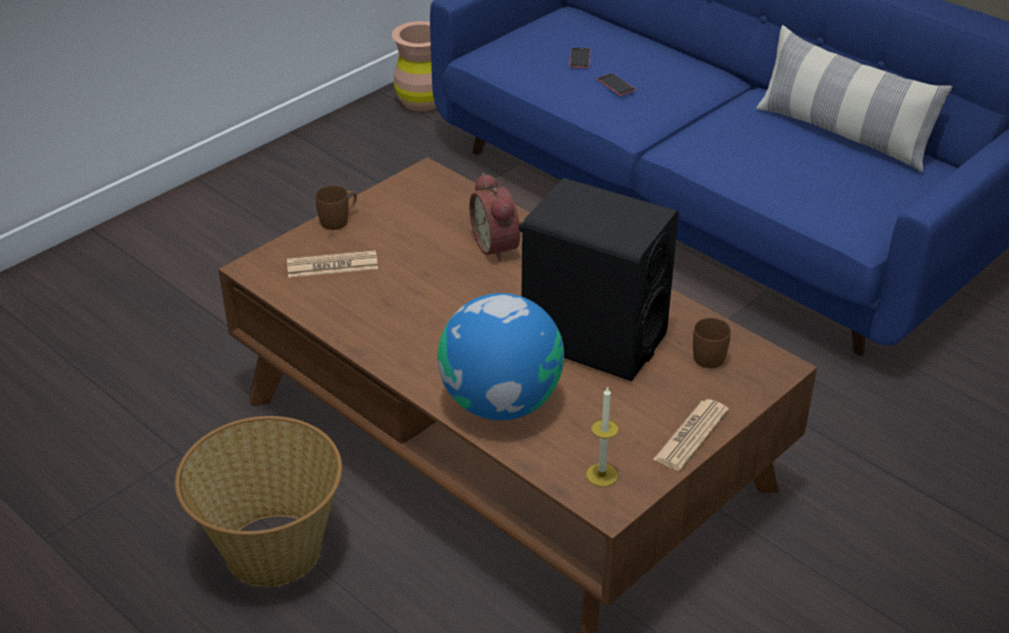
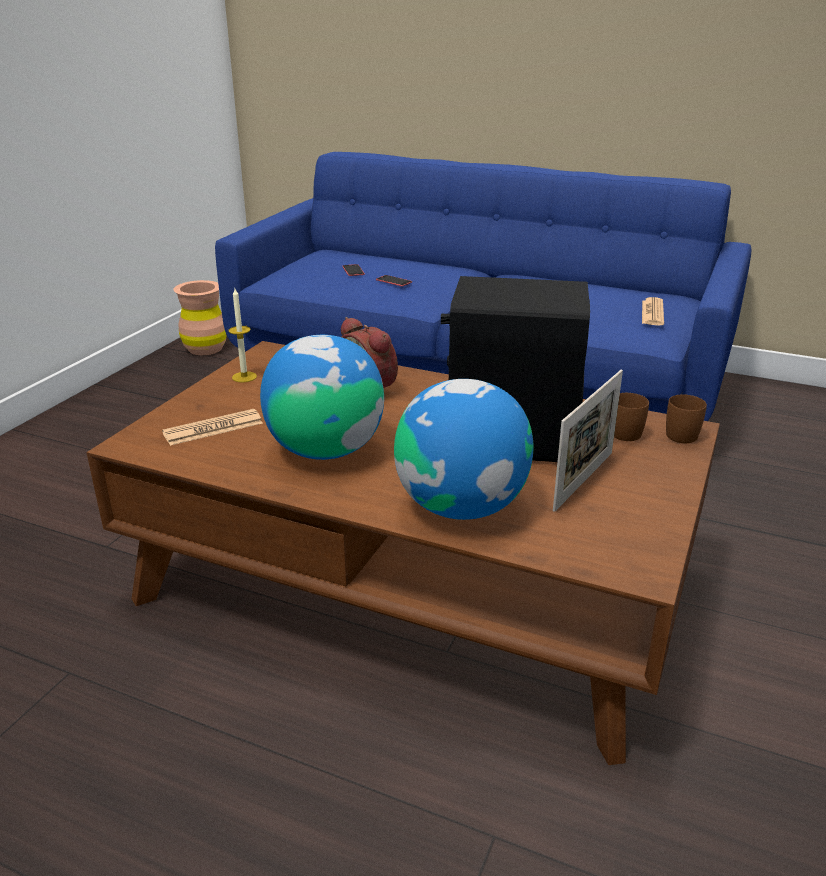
camera: 20 degrees left, 10 degrees down
(271, 551) = (215, 750): basket -> none
(339, 220) = (201, 394): brown mug -> brown mug (683, 433)
(417, 313) = (325, 450): none -> globe
(602, 475) = (613, 547): candle -> candle (244, 377)
(627, 401) = (583, 480): none -> picture frame
(691, 435) = (665, 495): newspaper -> newspaper (652, 313)
(842, 134) = (588, 287): pillow -> none

